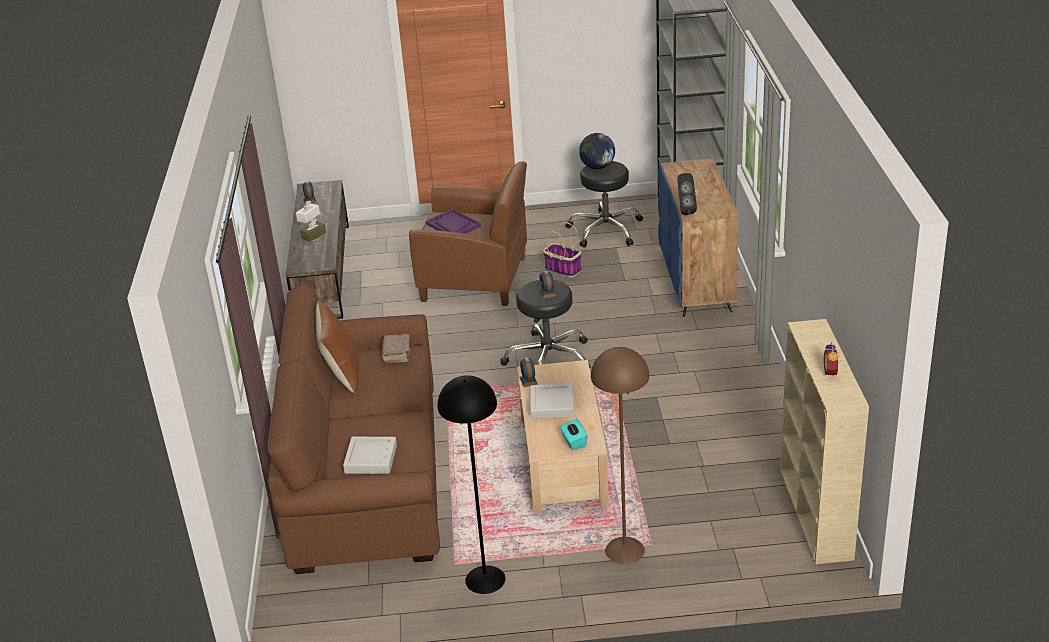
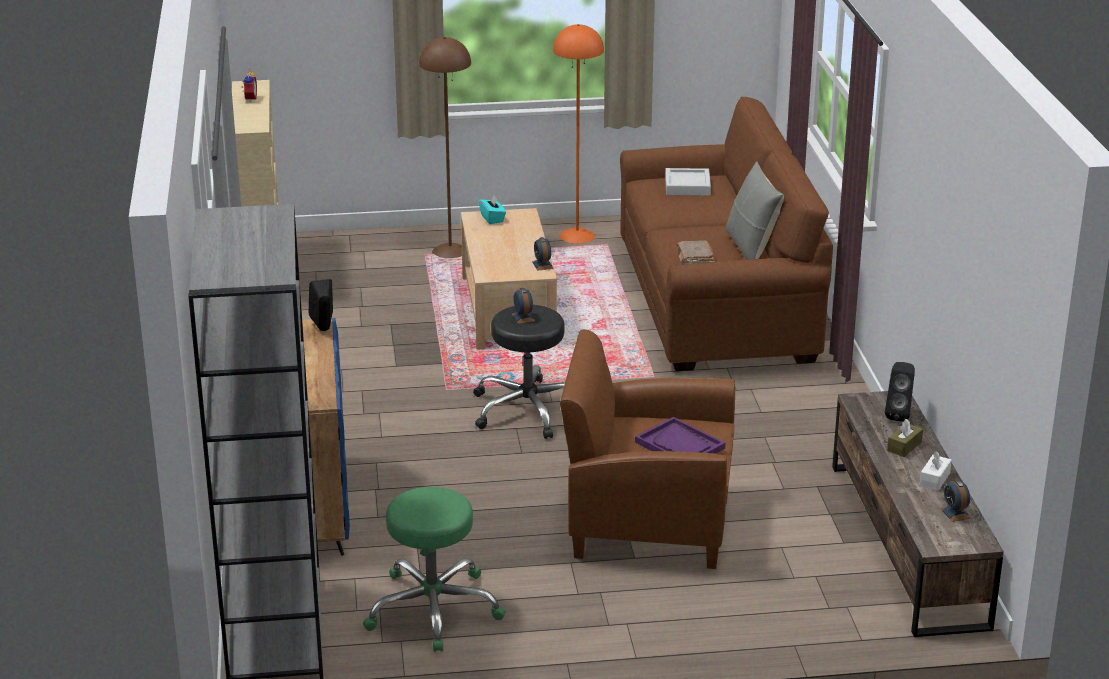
camera: 175 degrees right, 5 degrees down
(303, 255) = (899, 415): none -> black speaker
(342, 374) = (751, 248): brown pillow -> grey pillow
(485, 580) = (577, 235): black floor lamp -> orange floor lamp
(552, 405) = (515, 245): grey tray -> none
(562, 269) = (510, 535): basket -> none
(597, 167) = (440, 513): globe -> none
(605, 230) = (434, 609): black stool -> green stool

